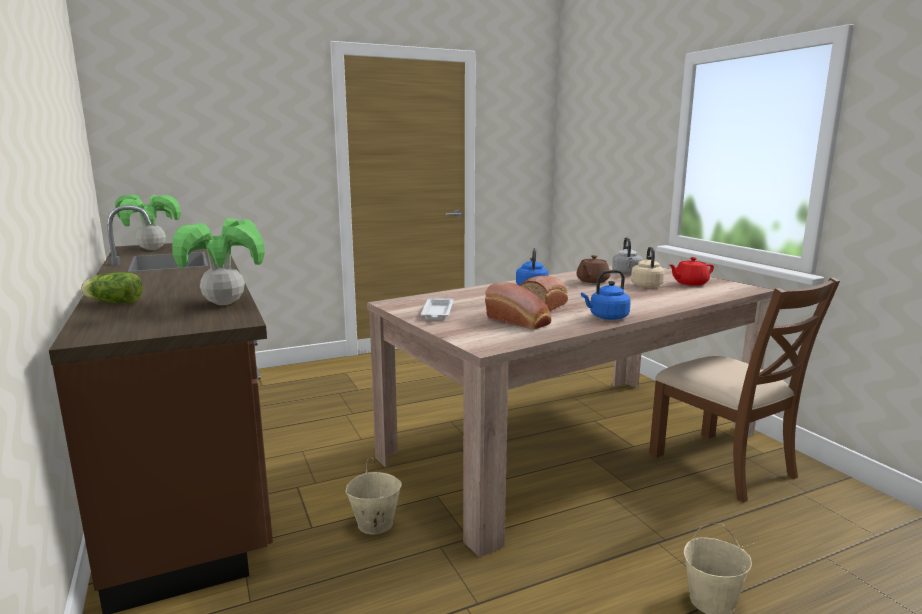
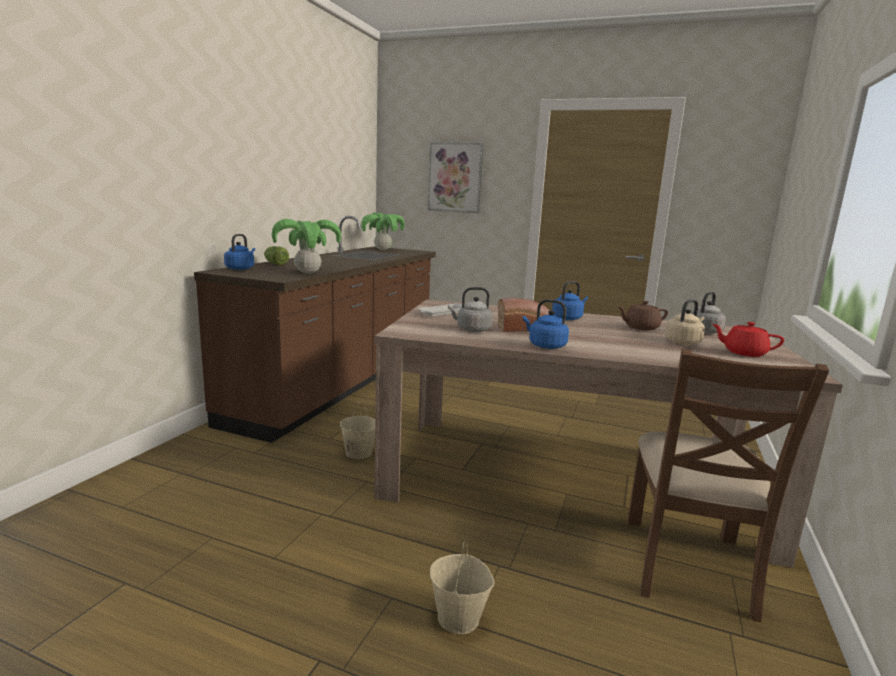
camera: 45 degrees right, 0 degrees up
(100, 323) = (240, 268): none -> blue kettle
(228, 137) = (455, 177): none -> picture
(519, 321) = (471, 330): bread -> grey kettle

